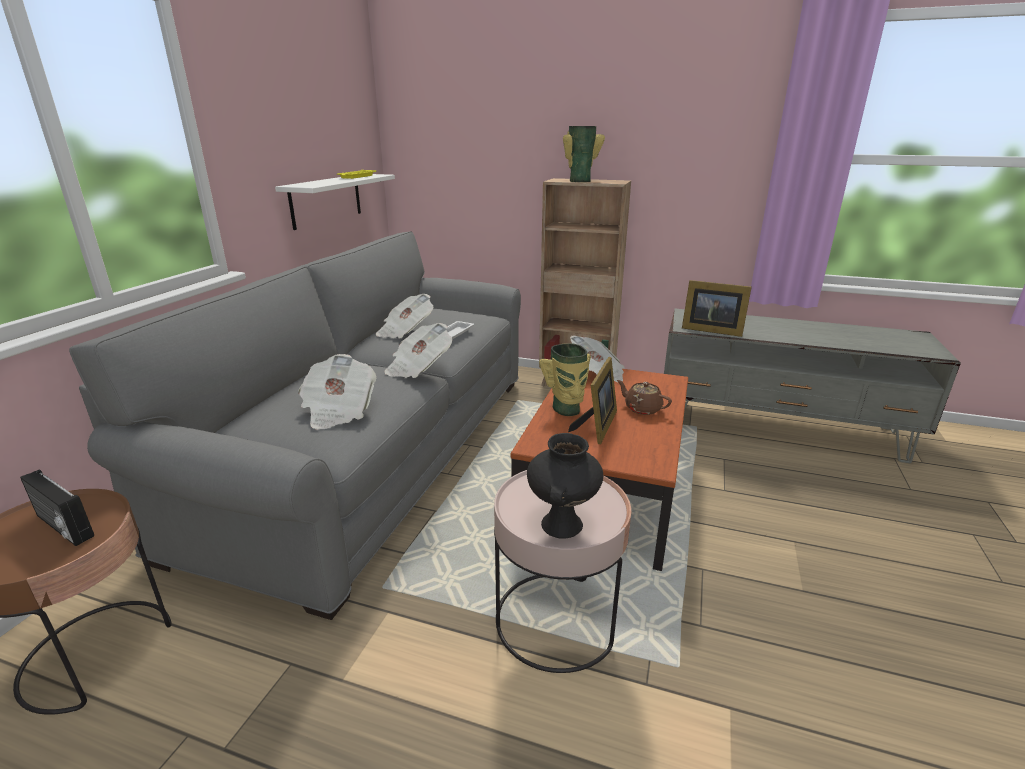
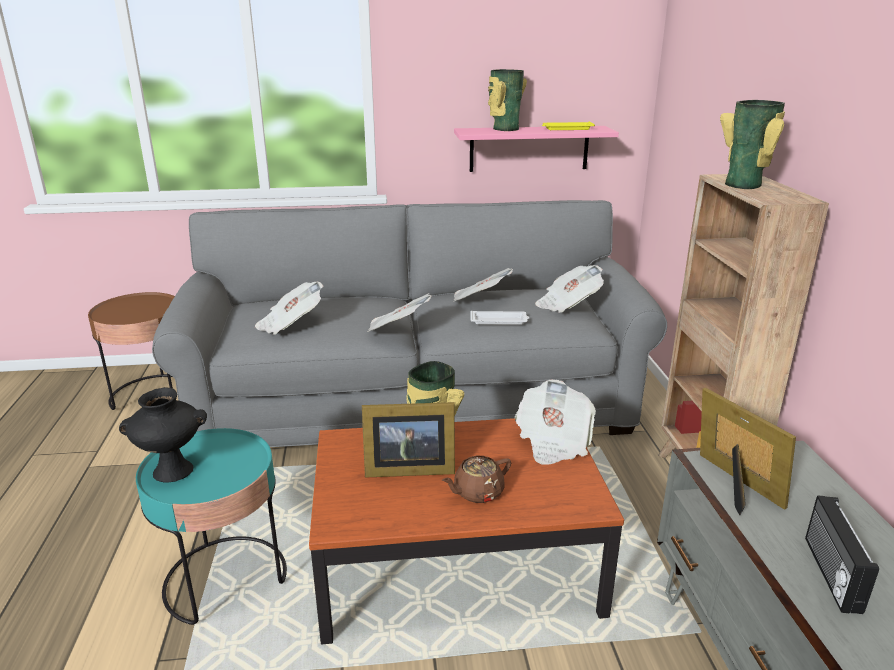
camera: 65 degrees right, 0 degrees up
(63, 527) = (142, 310): radio -> radio (830, 574)
(317, 181) = (504, 129): none -> vase
(326, 200) = (529, 148): white shelf -> pink shelf
(455, 311) = (567, 304): none -> newspaper
(556, 619) = (226, 579): pink side table -> turquoise side table
(642, 408) = (477, 492): brown teapot -> brown teapot turned 135 degrees counterclockwise
(710, 330) = (734, 486): picture frame -> picture frame turned 150 degrees clockwise

